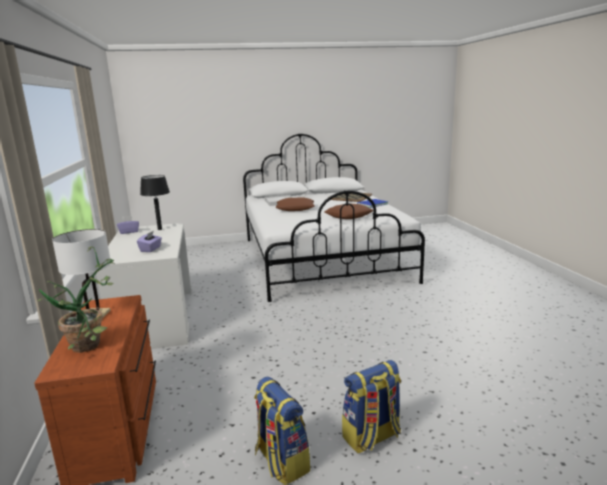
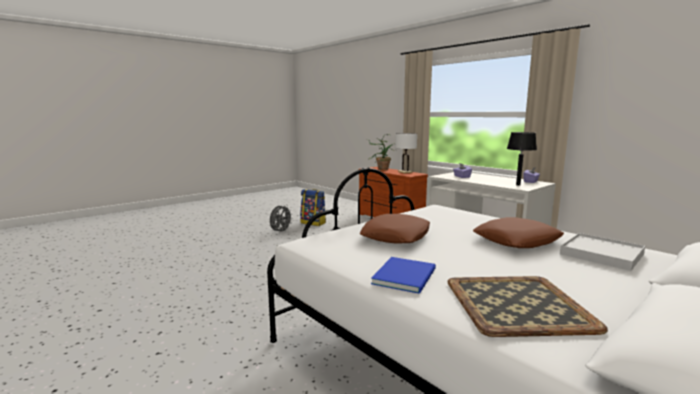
camera: 150 degrees right, 5 degrees down
(372, 437) = (280, 232): backpack -> grey fan

